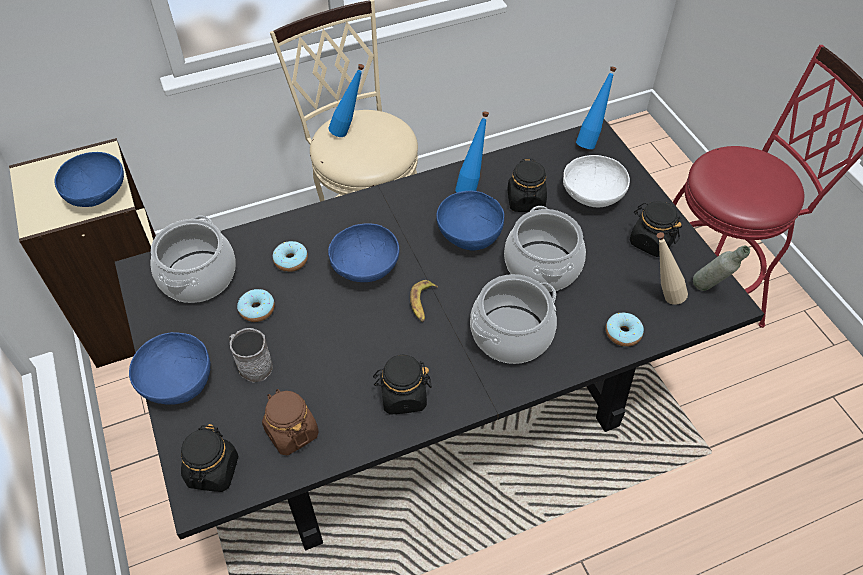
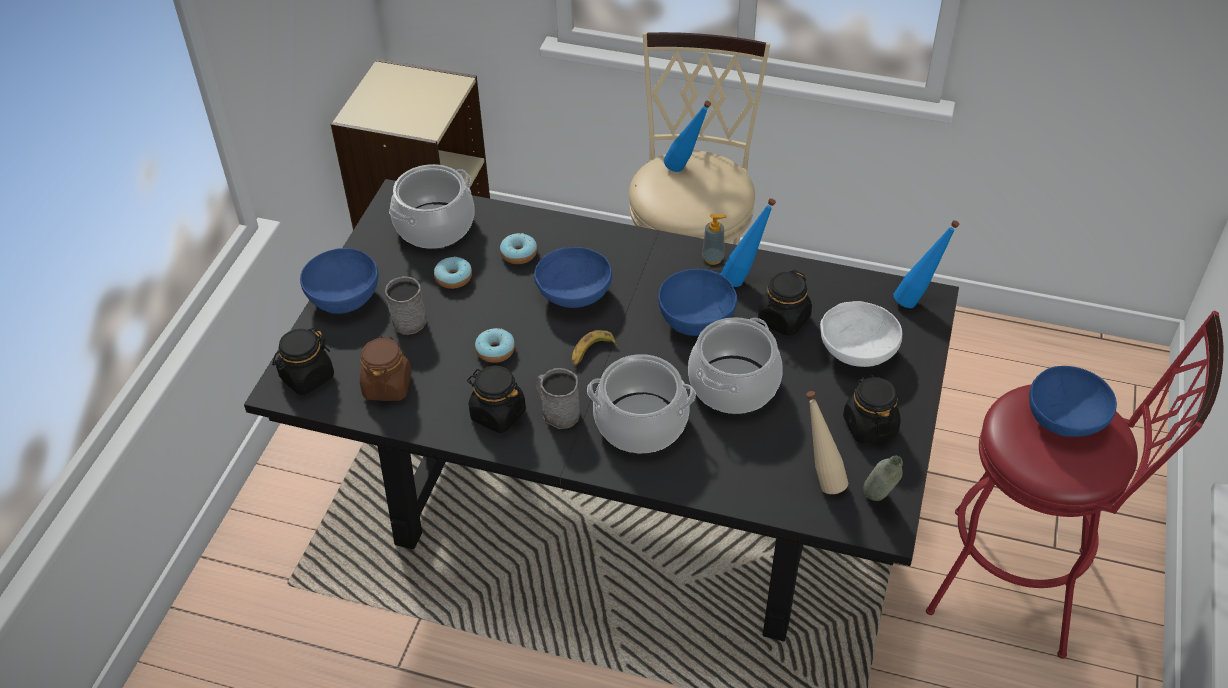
camera: 40 degrees right, 5 degrees down
(97, 194) = (419, 116): blue bowl -> blue bowl (1065, 420)
(436, 184) = (713, 258): none -> soap dispenser
(444, 365) = (557, 411): none -> grey mug
(623, 333) = (744, 486): donut -> donut (495, 351)

